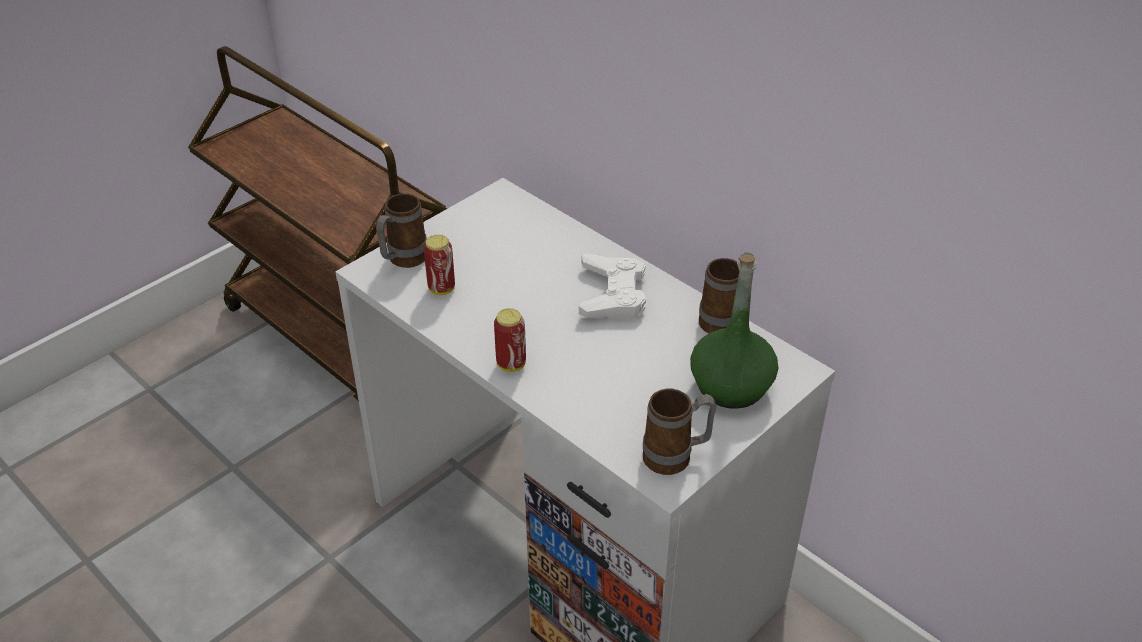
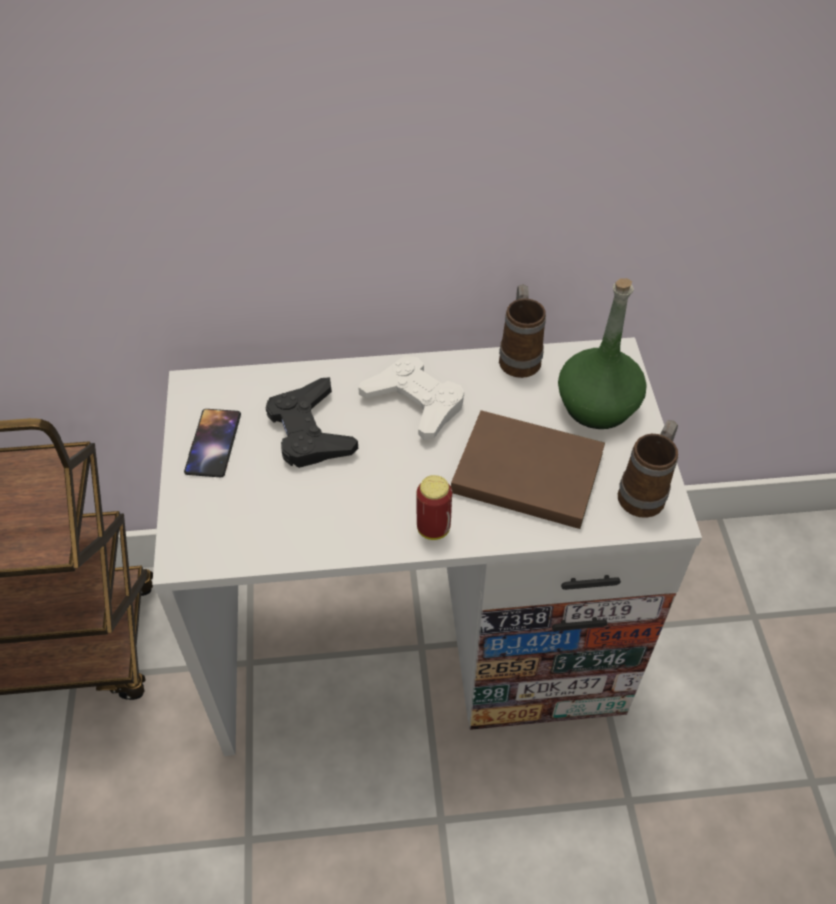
camera: 50 degrees left, 10 degrees up
(403, 261) = (202, 520): mug -> none
(441, 289) = (277, 515): can -> none
(466, 229) = (213, 443): none -> phone
(527, 262) = (310, 431): none -> black game controller
(617, 380) = (524, 470): none -> brown book

